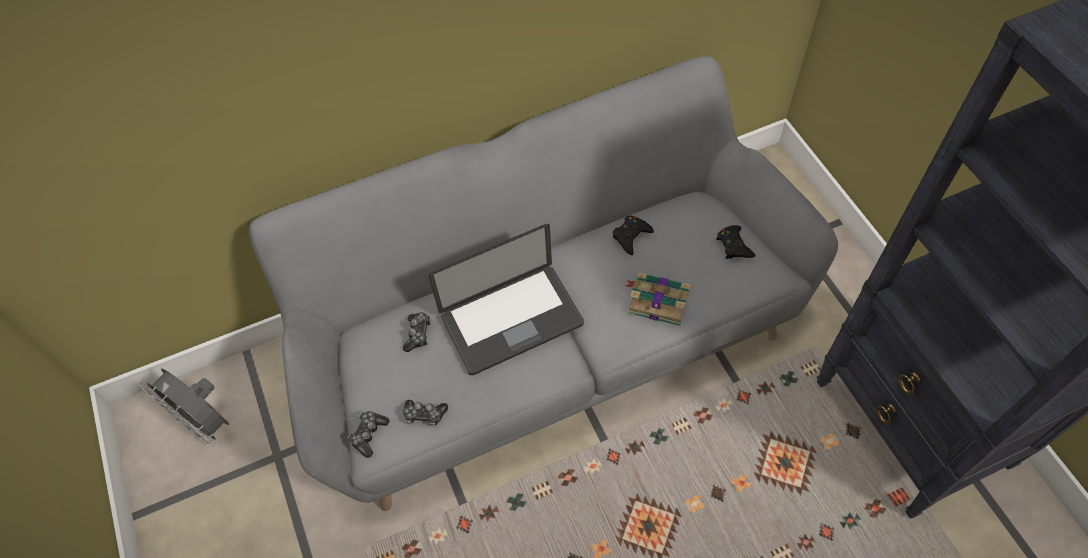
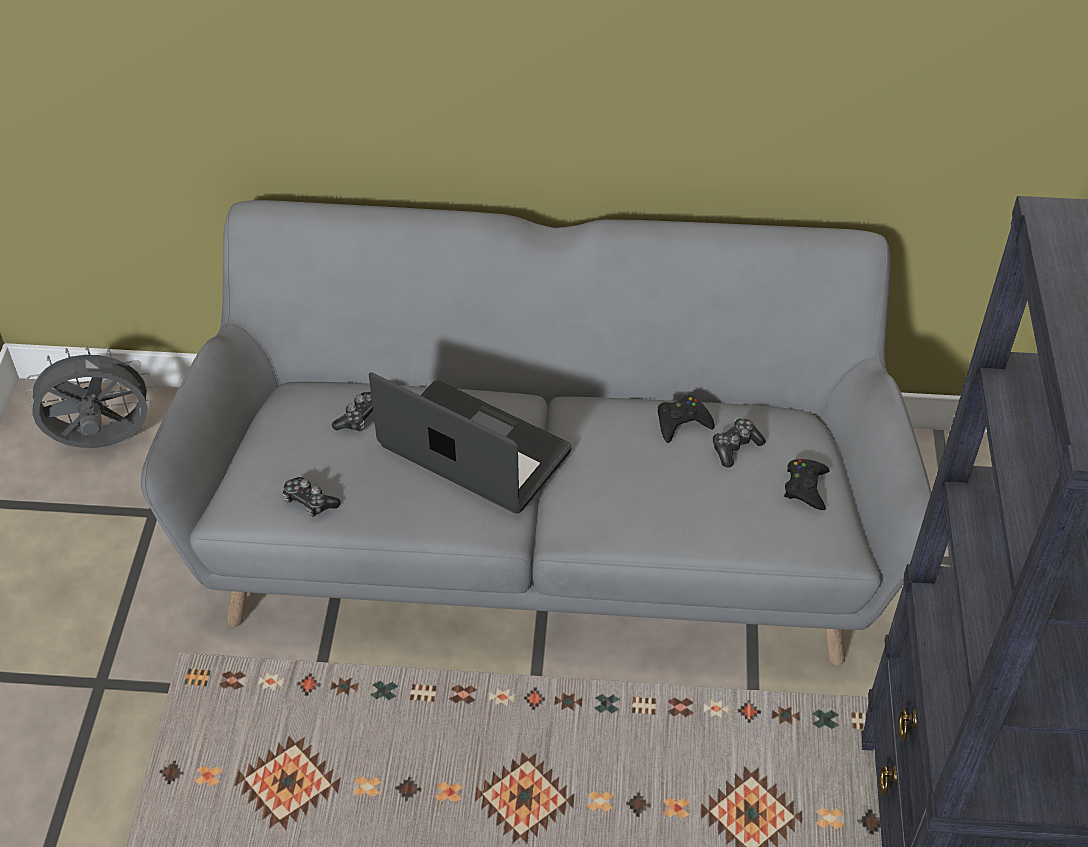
camera: 25 degrees right, 10 degrees down
(207, 422) = (103, 443): grey fan -> grey fan turned 105 degrees clockwise
(369, 435) = (236, 493): game controller -> game controller (735, 447)
(512, 320) = (474, 450): laptop -> laptop turned 150 degrees counterclockwise
(657, 301) = (663, 505): book -> none

